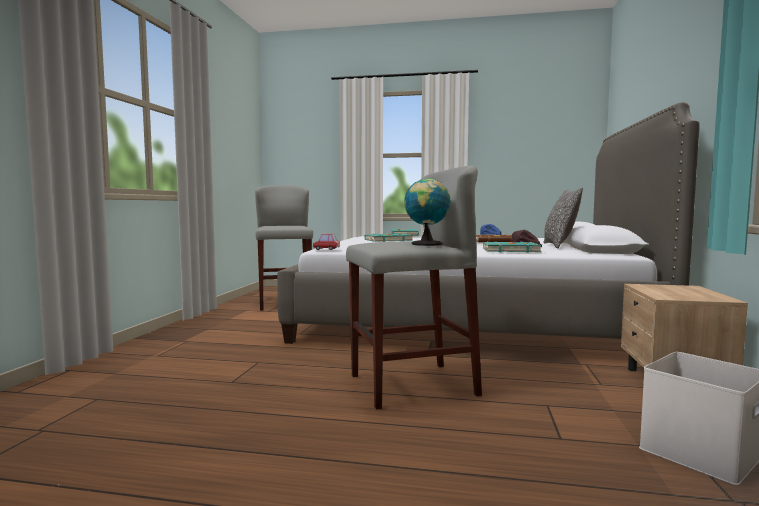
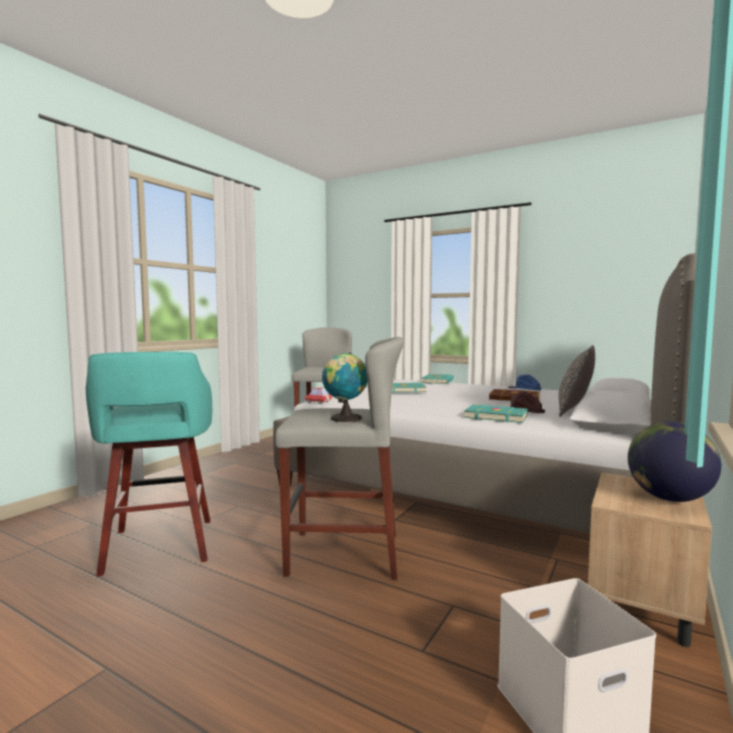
camera: 20 degrees right, 0 degrees up
(209, 407) = (159, 547): none -> turquoise stool
(695, 292) = (669, 498): none -> globe

